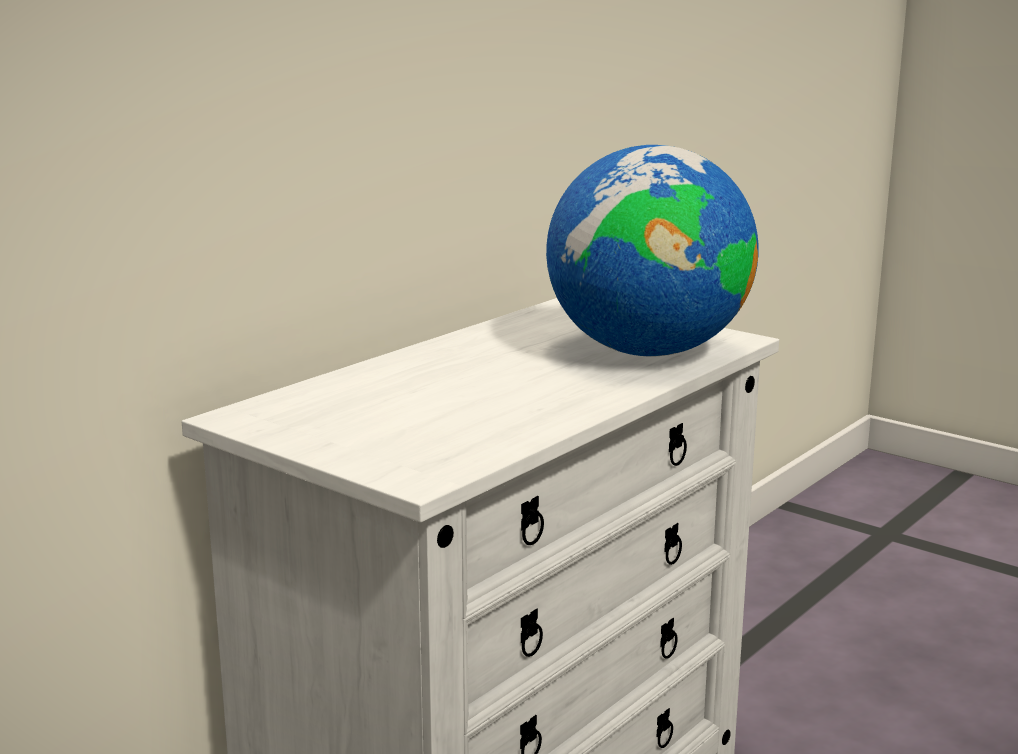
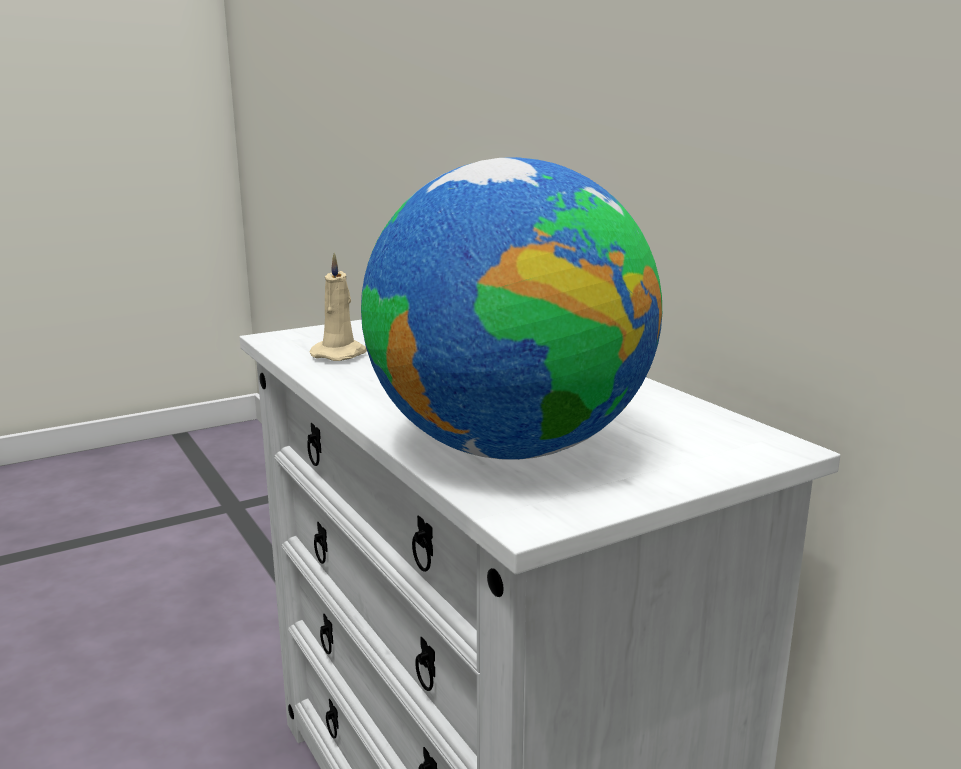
camera: 110 degrees right, 0 degrees up
(468, 434) = (341, 354): none -> beige candle

